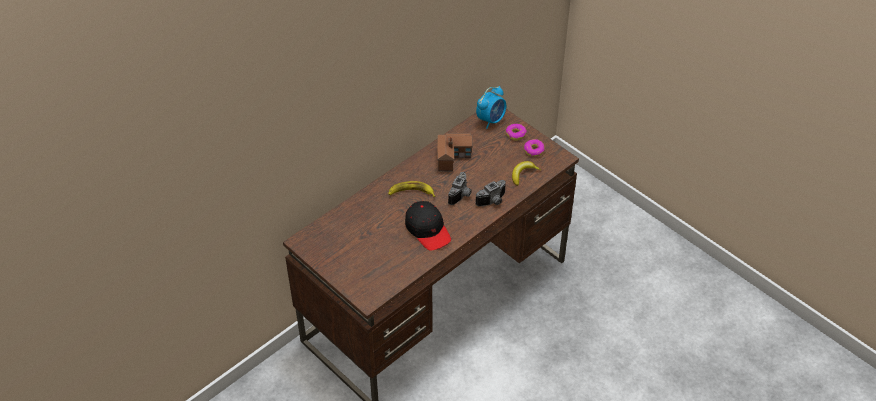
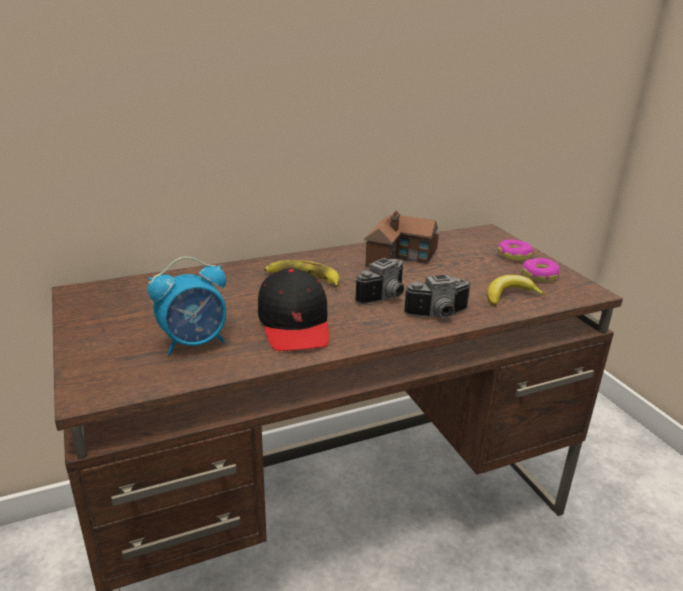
camera: 20 degrees right, 20 degrees down
(491, 120) = (480, 237): alarm clock -> alarm clock (195, 343)

